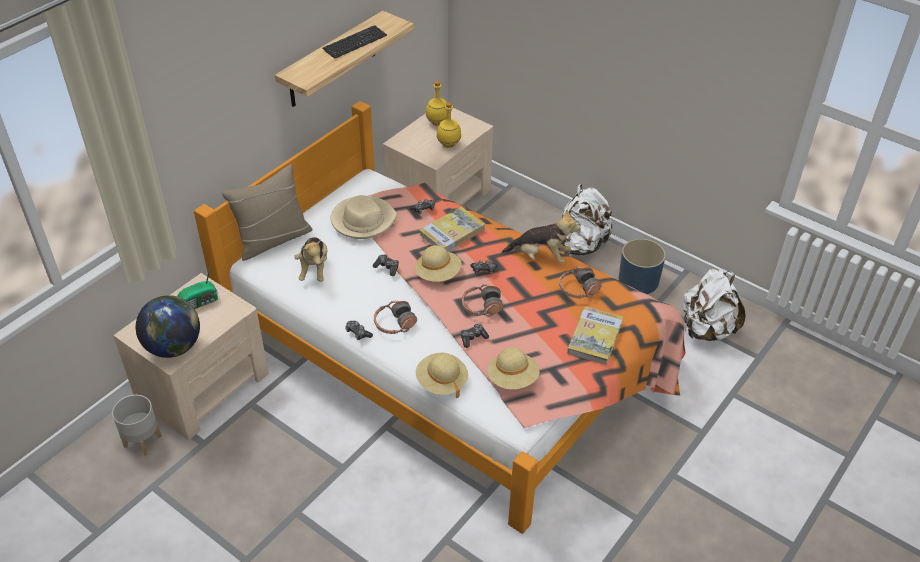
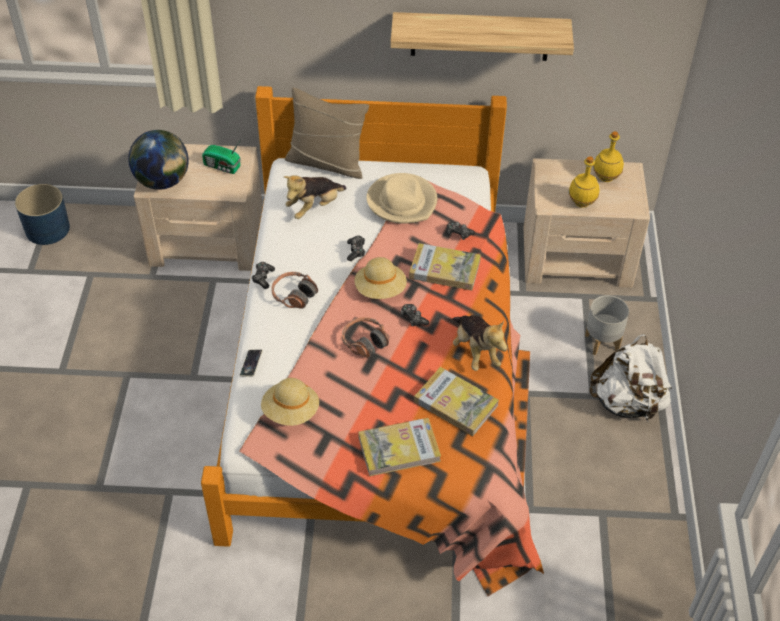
camera: 55 degrees right, 5 degrees up
(143, 440) = (128, 241): grey planter -> grey planter (602, 342)
(355, 43) = (495, 30): keyboard -> none
(441, 382) = (251, 364): beige hat -> phone
(473, 338) = (317, 356): game controller -> none
(578, 289) = (455, 403): headphones -> book
(638, 280) = (624, 479): blue planter -> blue planter (47, 229)
(706, 329) = (608, 578): white backpack -> none

